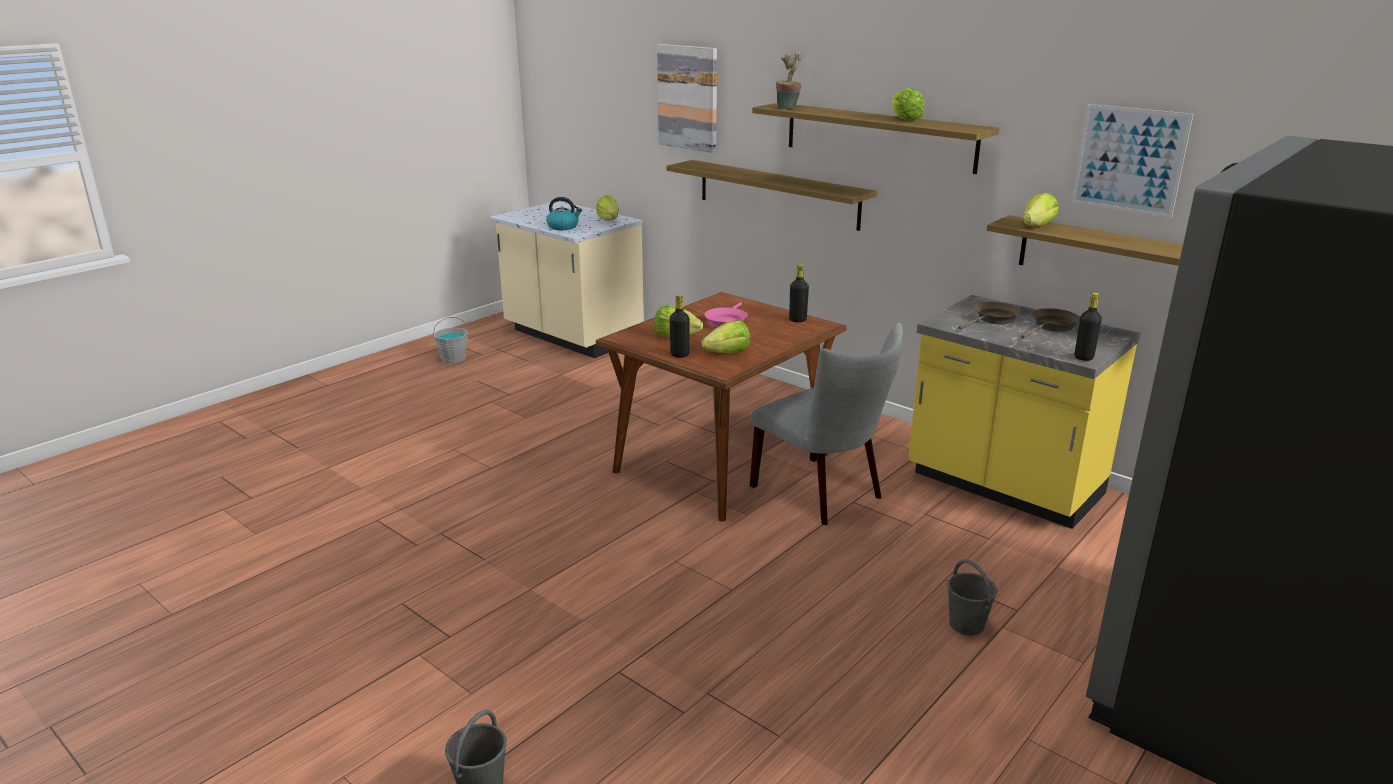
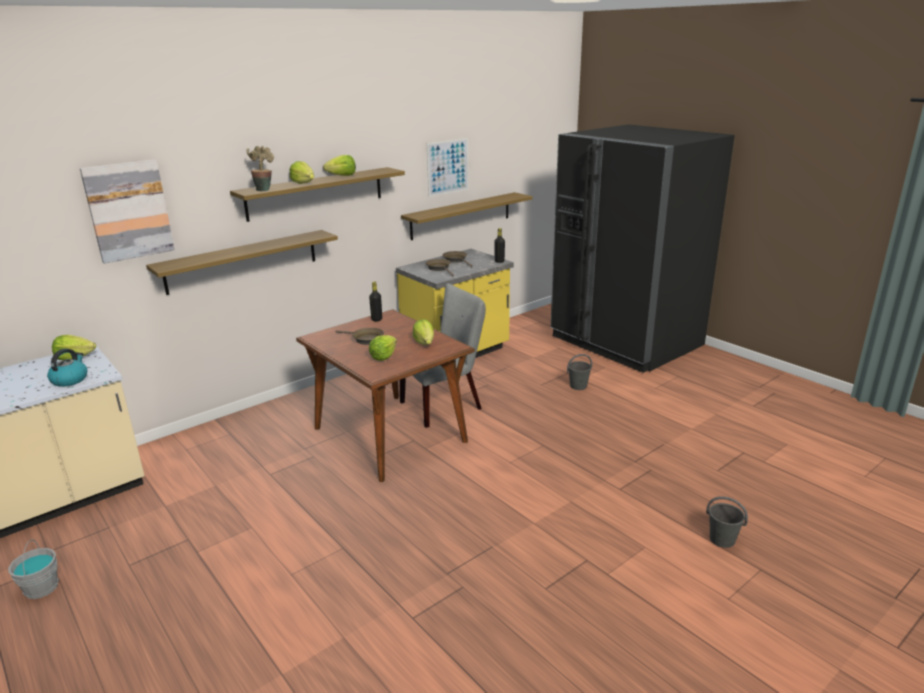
camera: 80 degrees left, 0 degrees up
(679, 355) = (421, 357): black bottle -> none
(726, 321) = (365, 339): pink frying pan -> brown frying pan
(1036, 226) = (429, 213): lettuce -> lettuce (303, 183)

